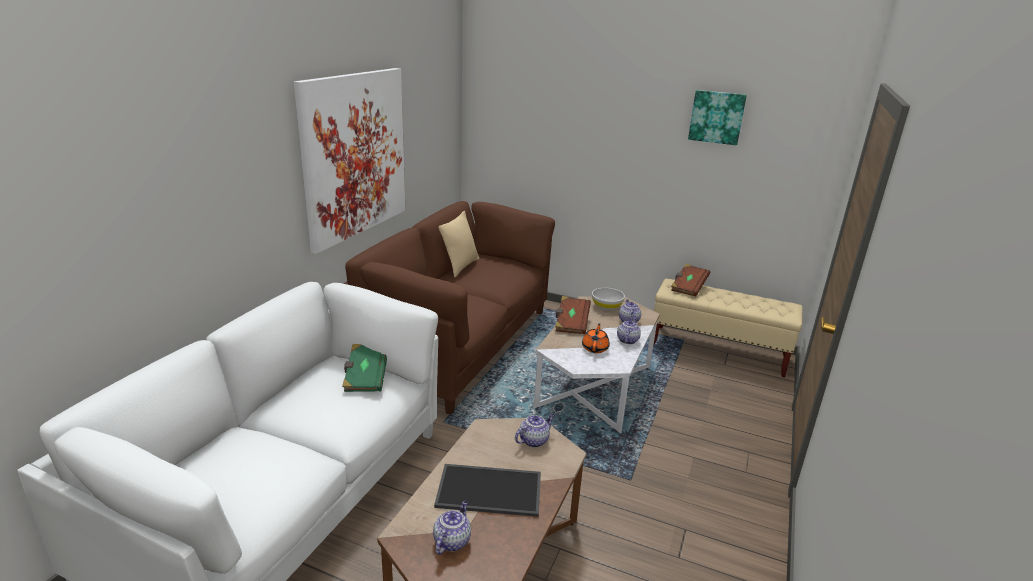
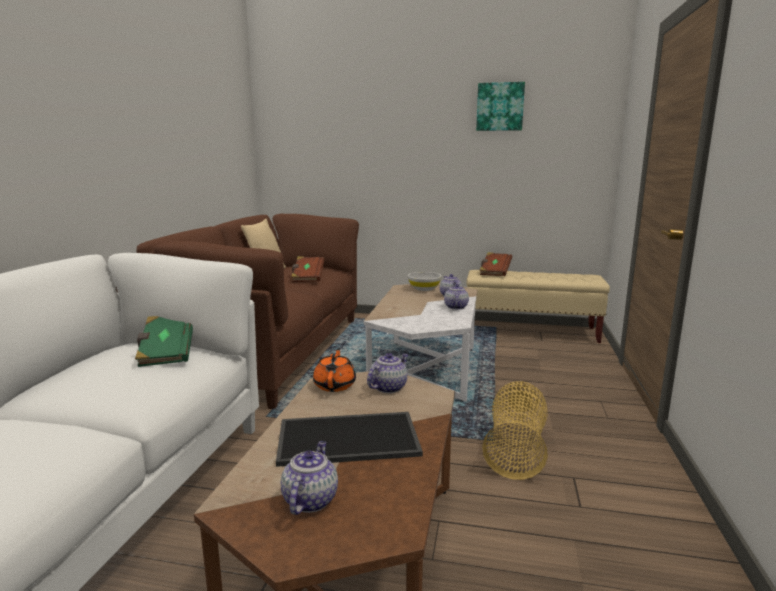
camera: 10 degrees left, 10 degrees down
(354, 155) = (142, 136): picture -> none
(571, 324) = (393, 301): brown book -> brown book (307, 278)
(595, 348) = (426, 314): orange teapot -> orange teapot (335, 385)
(647, 492) = (516, 449): none -> basket

